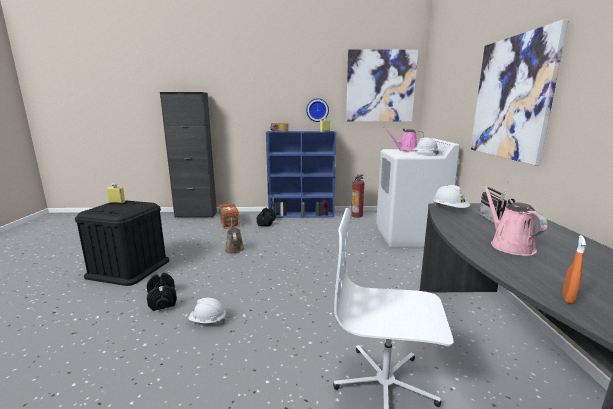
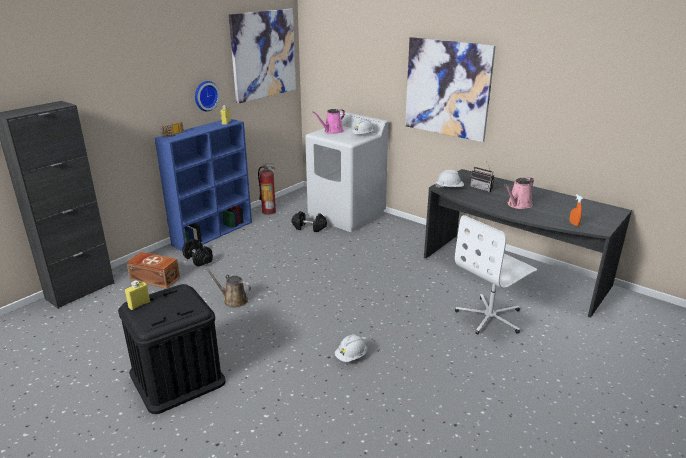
camera: 50 degrees left, 10 degrees up
(162, 300) = (284, 371): black dumbbell -> black dumbbell (309, 228)
(509, 245) = (518, 205): pink watering can -> pink watering can turned 75 degrees counterclockwise

